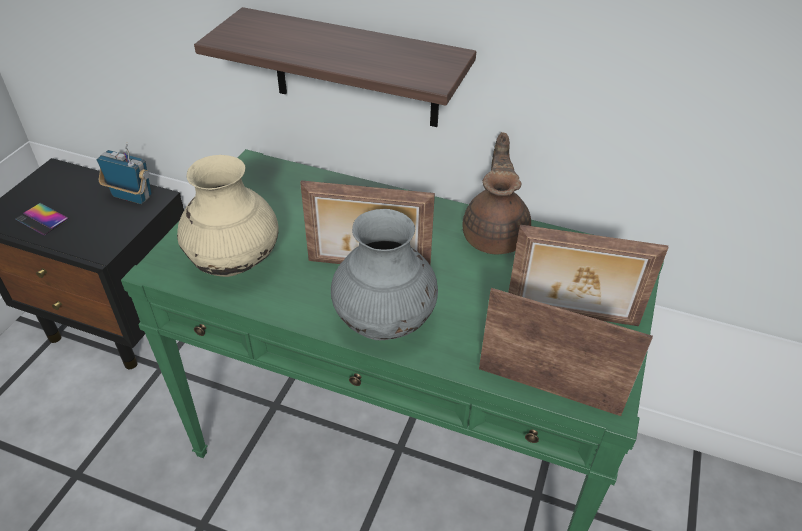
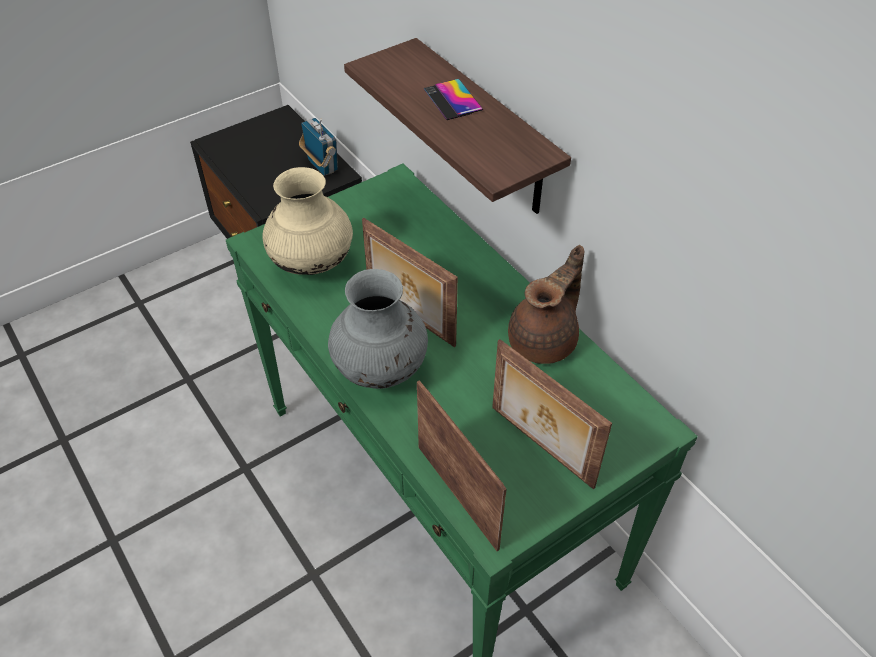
camera: 35 degrees right, 5 degrees up
(42, 219) = (245, 158): phone -> phone (453, 100)

